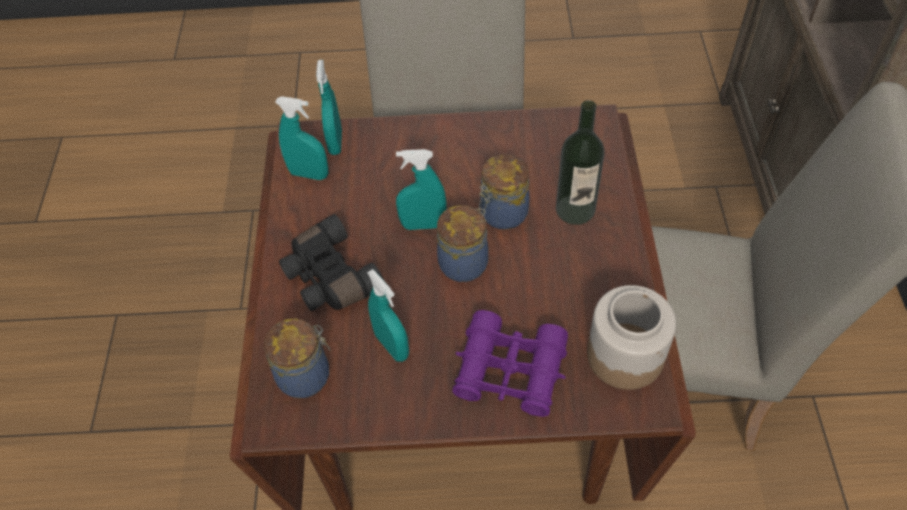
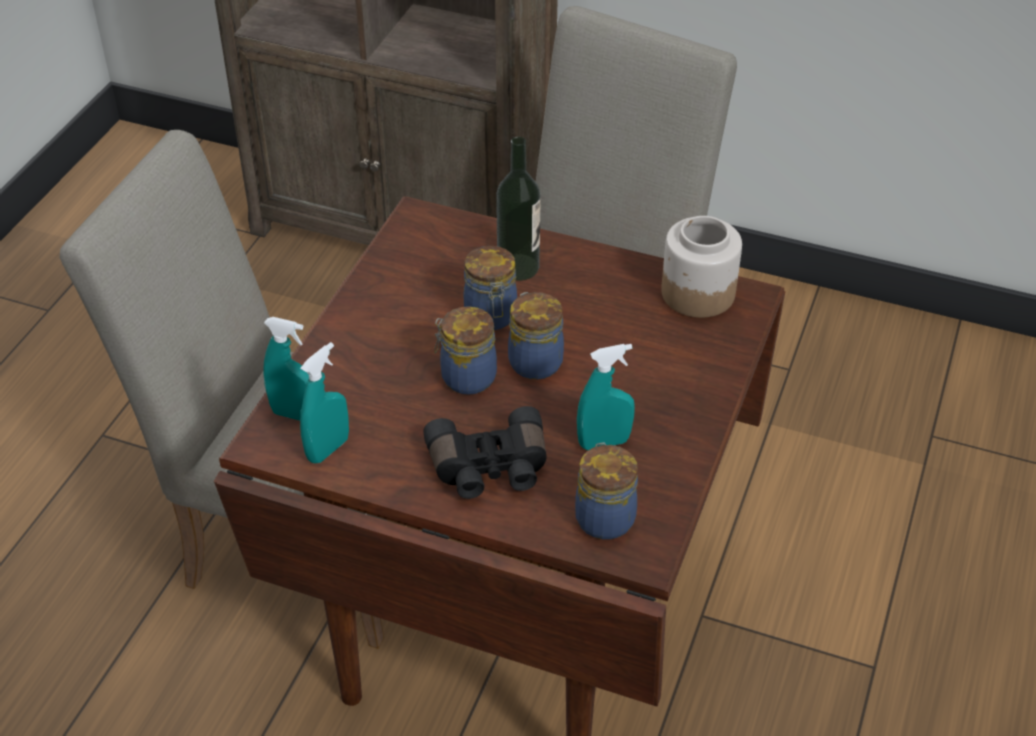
camera: 70 degrees left, 10 degrees down
(423, 225) = (466, 377): turquoise spray bottle -> jar
(510, 371) = (676, 369): purple binoculars -> none

